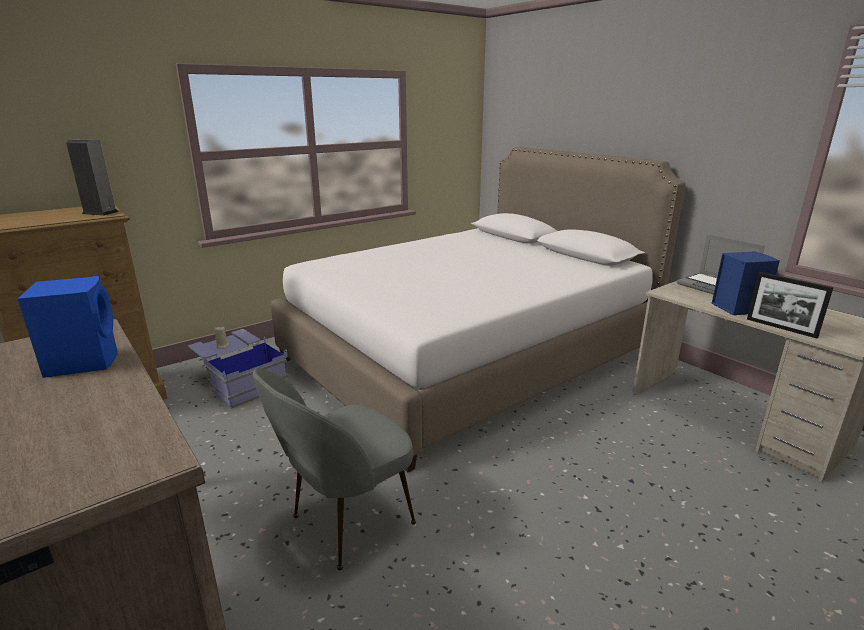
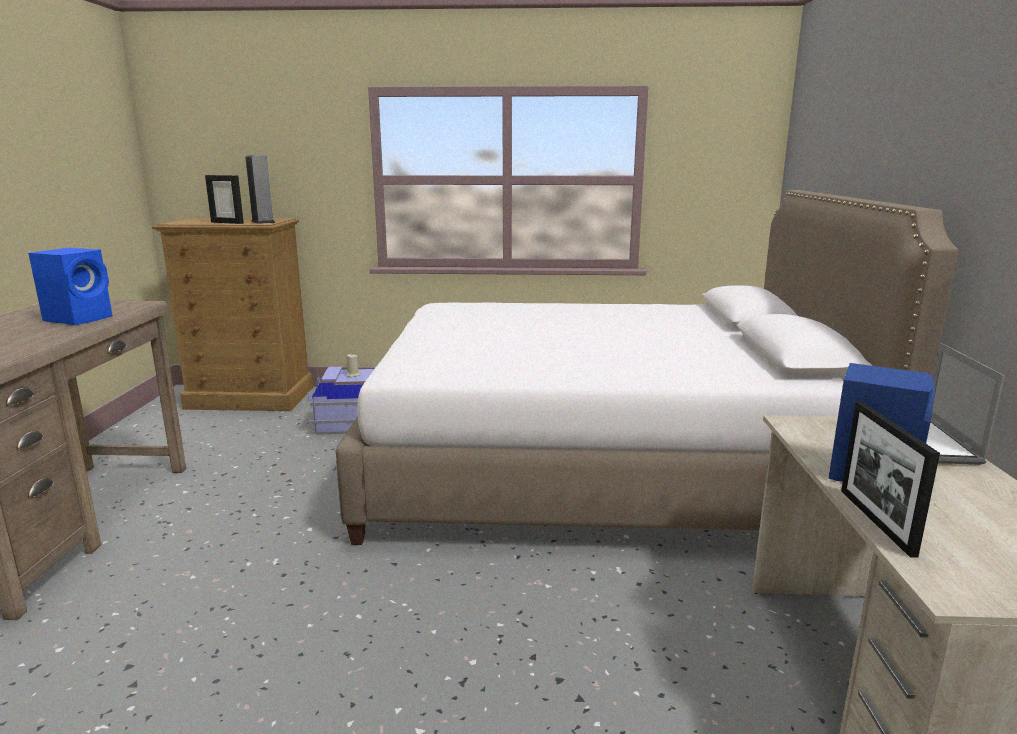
camera: 40 degrees right, 5 degrees down
(59, 219) = (227, 222): none -> picture frame
(344, 525) = (238, 559): grey chair -> none

